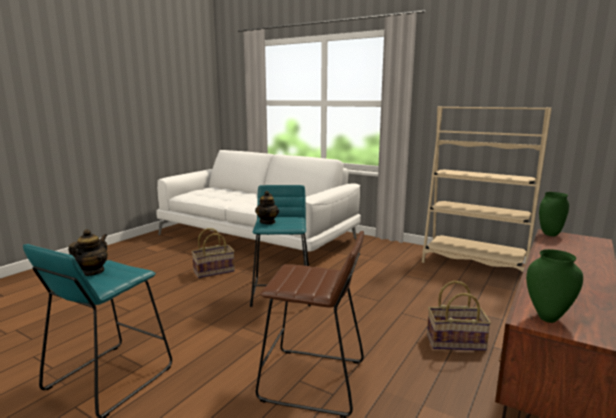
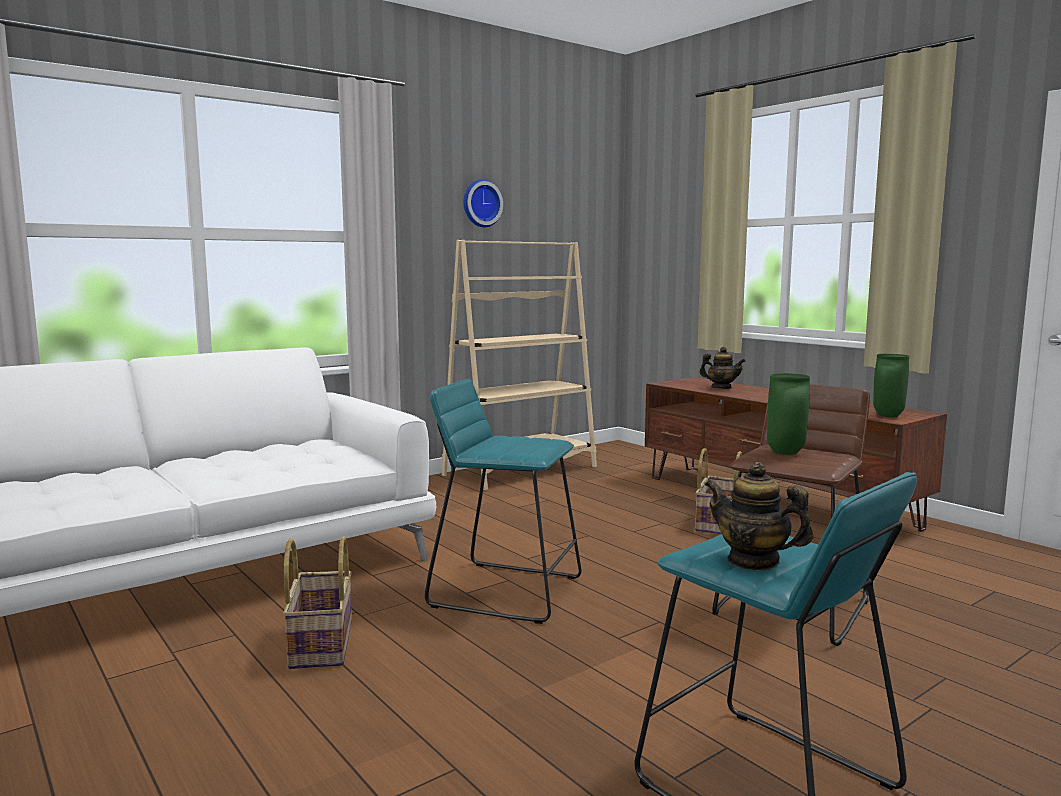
camera: 70 degrees left, 5 degrees down
(267, 222) = (512, 450): teapot -> teapot (721, 388)
(487, 79) = (480, 203): none -> wall clock
(549, 234) = (669, 384): green vase -> green vase (784, 452)

